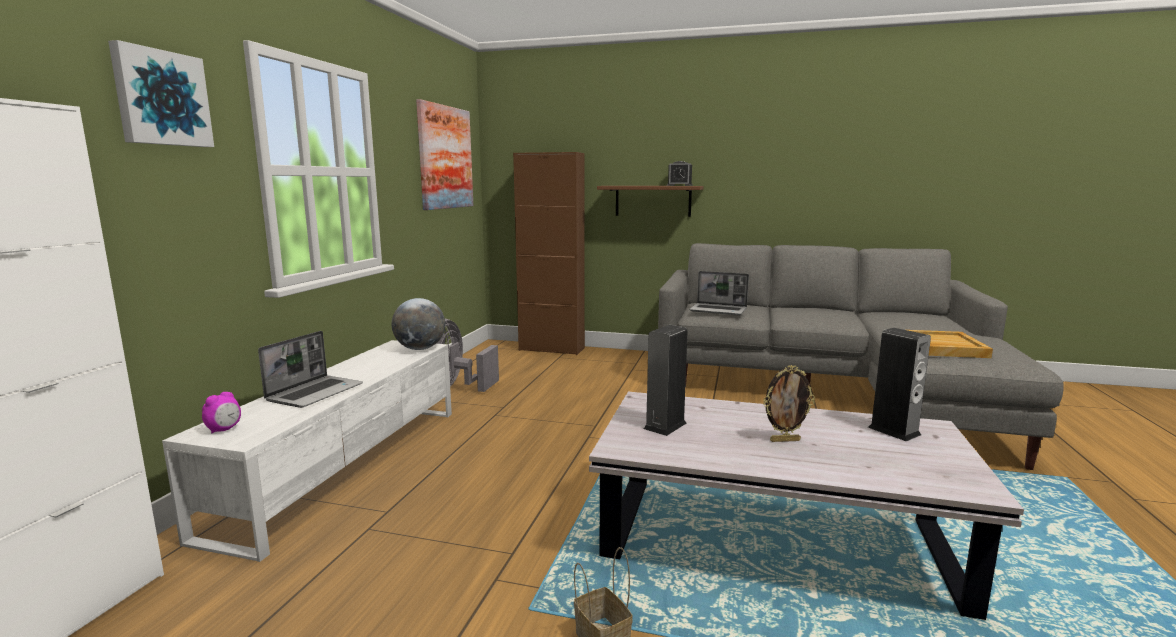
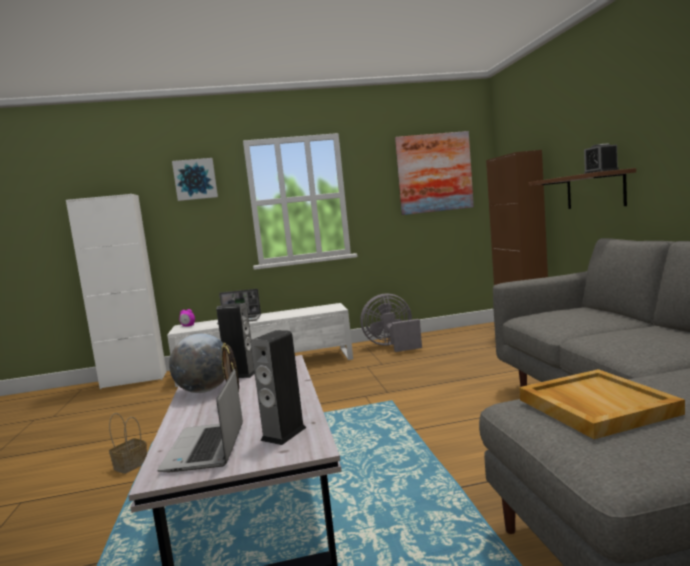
camera: 65 degrees right, 5 degrees down
(420, 349) = (330, 309): globe -> globe (204, 391)
(719, 310) = (553, 316): laptop -> laptop (206, 448)

